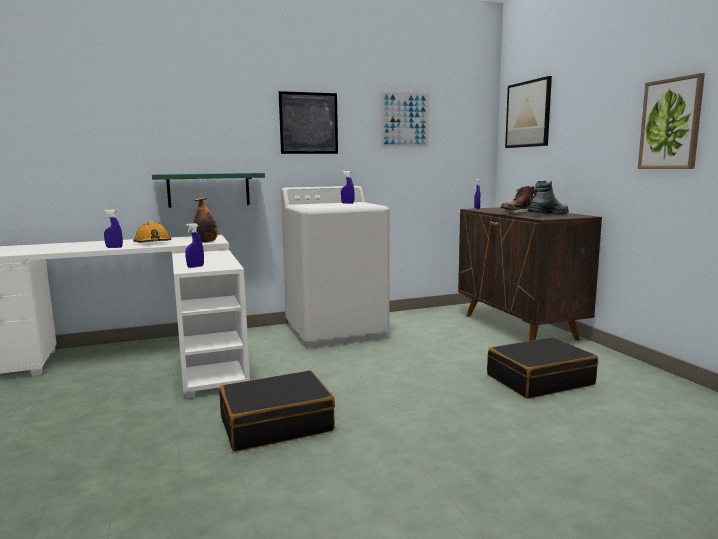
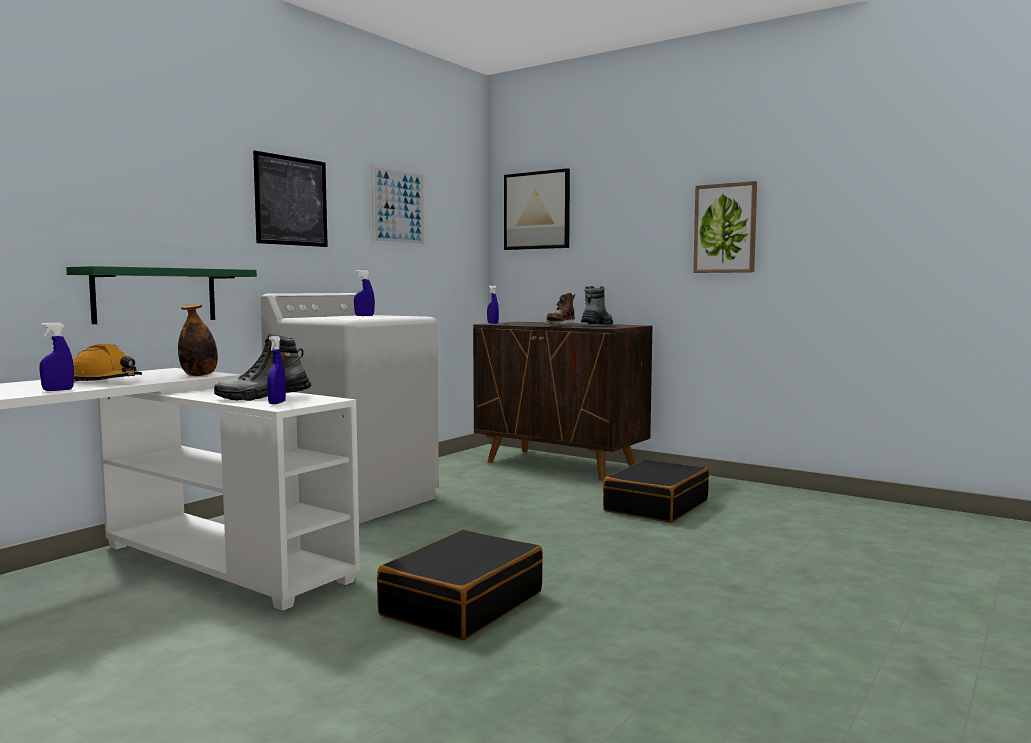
camera: 35 degrees left, 5 degrees down
(205, 261) = (263, 397): none -> boot

